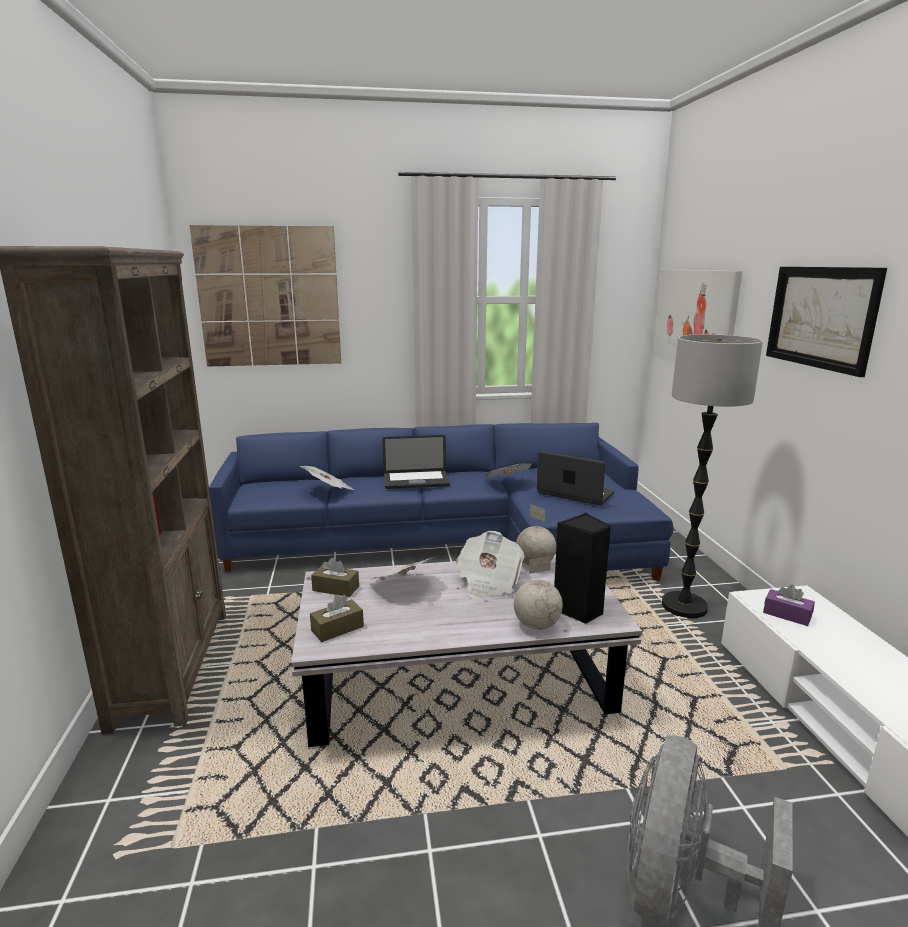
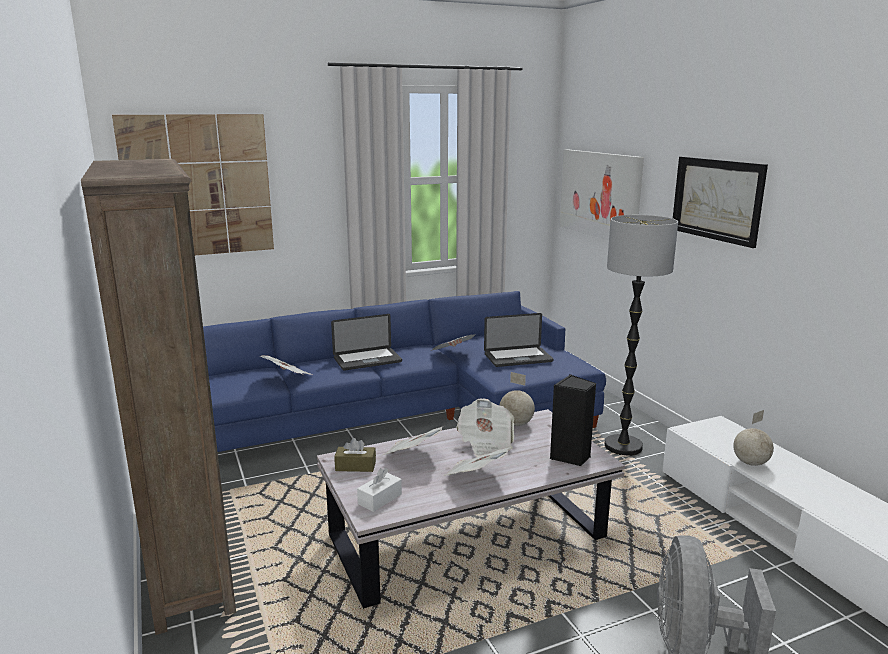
camera: 15 degrees left, 0 degrees up
(337, 628) = (380, 499): brown tissue box -> white tissue box
(455, 619) = (476, 477): none -> newspaper
(536, 625) = (543, 472): globe -> globe (750, 463)
(575, 493) = (518, 358): laptop -> laptop turned 150 degrees clockwise
(787, 614) = (715, 440): purple tissue box -> none

